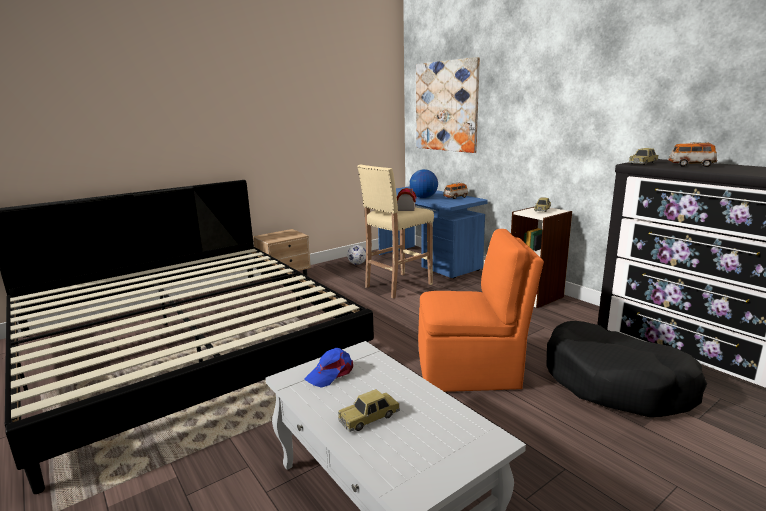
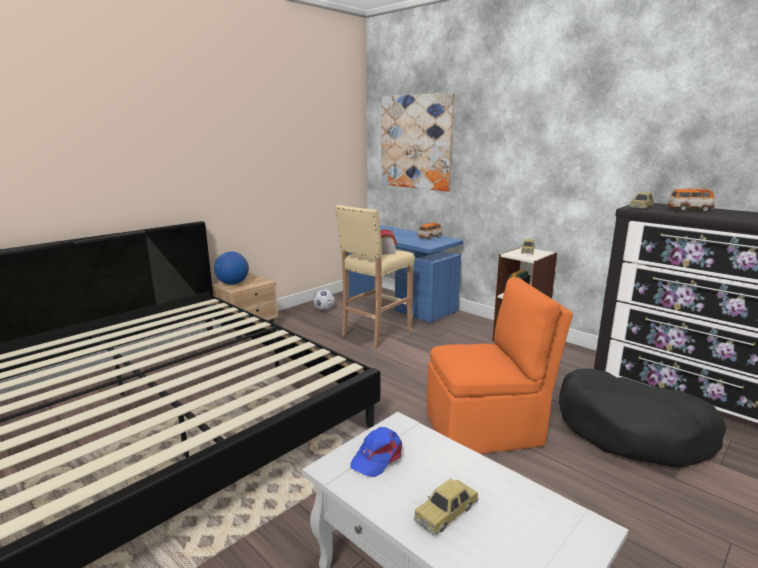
camera: 10 degrees left, 0 degrees up
(423, 198) = (396, 238): globe -> globe (232, 283)

